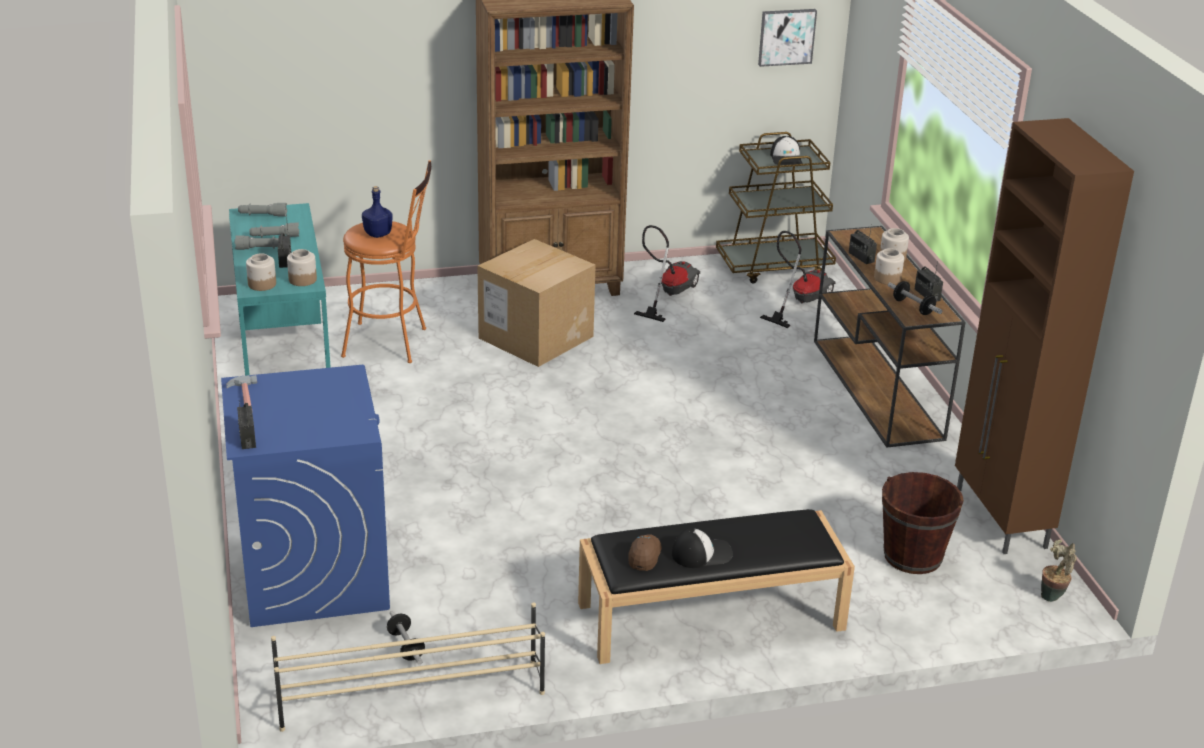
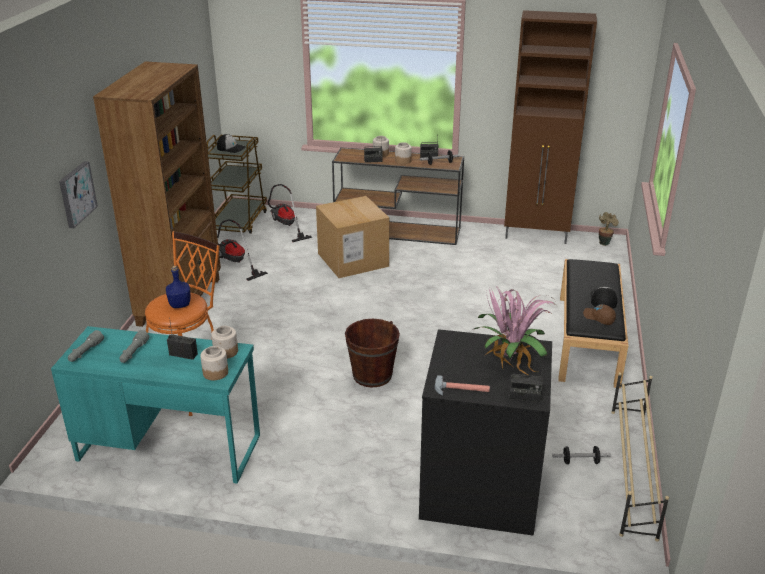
camera: 65 degrees left, 0 degrees up
(261, 248) = (149, 363): grey flashlight -> none
(313, 573) = (479, 489): blue washing machine -> black washing machine
(314, 419) = (509, 362): none -> potted plant
(536, 337) = (243, 323): cardboard box -> cardboard box (353, 260)
(786, 36) = (199, 71): picture -> picture (76, 194)
(912, 556) = (558, 266): brown bucket -> brown bucket (372, 375)

